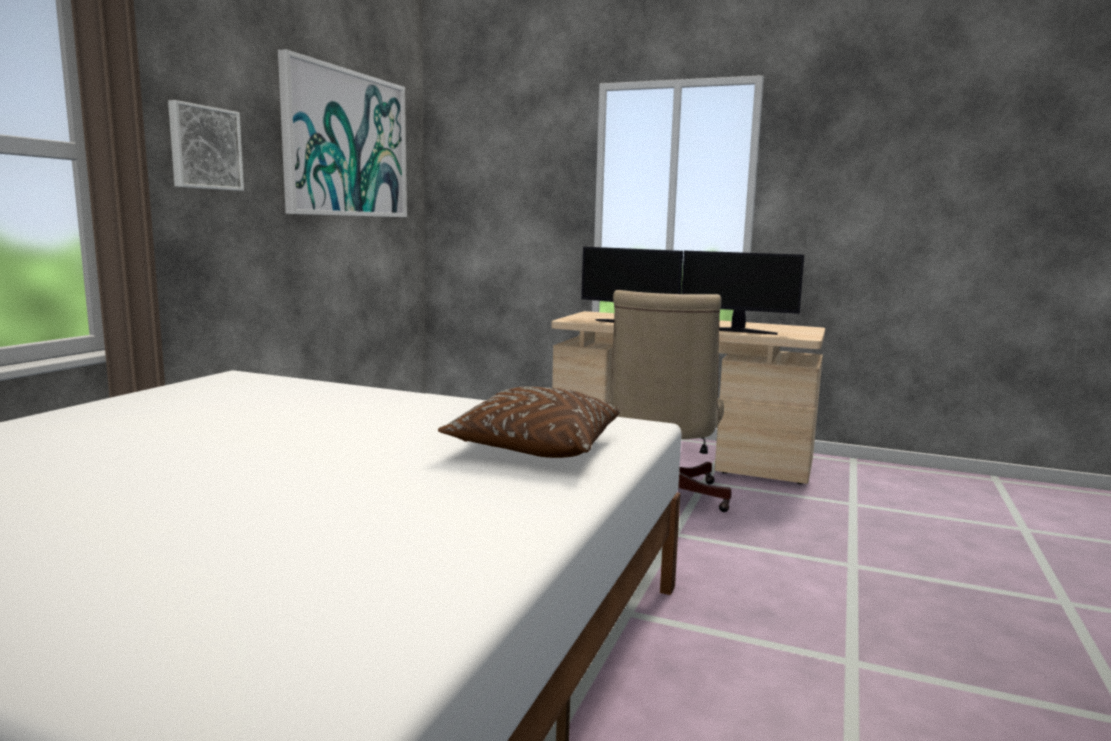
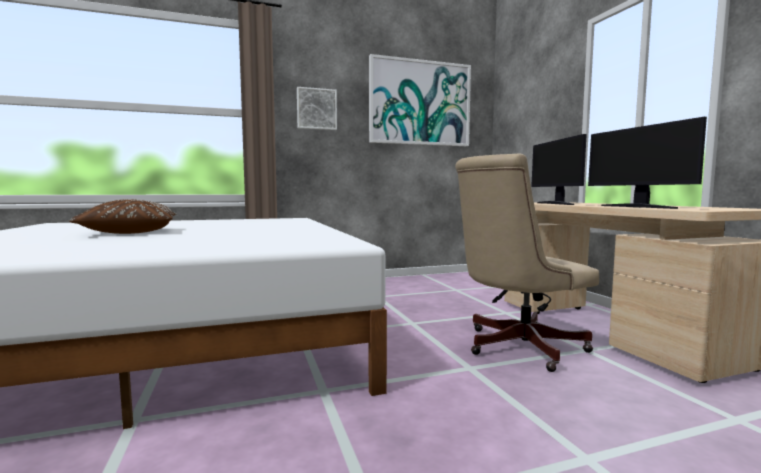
camera: 50 degrees right, 5 degrees down
(534, 448) = (252, 242): brown pillow -> brown pillow (130, 232)

